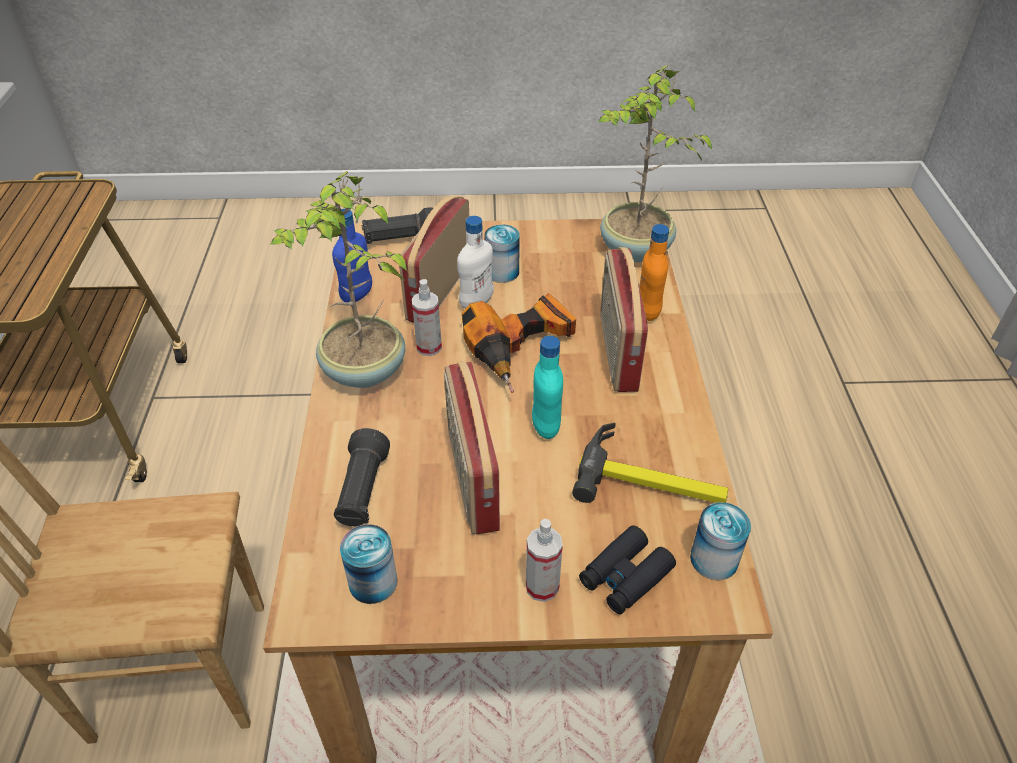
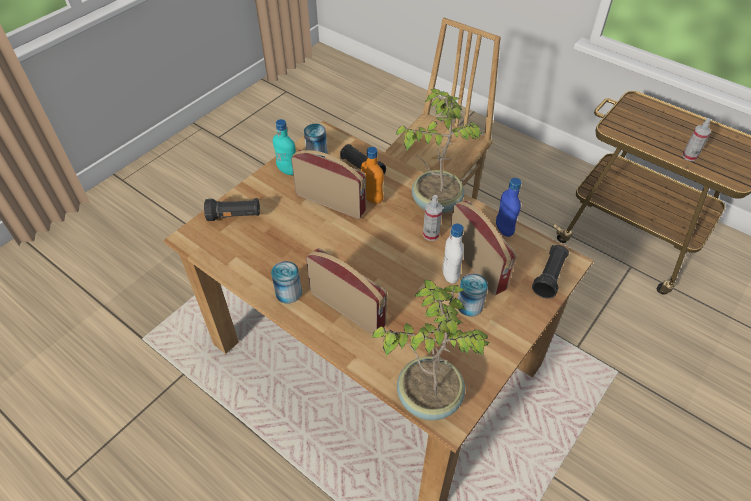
camera: 130 degrees right, 5 degrees up
(523, 348) = (392, 270): power drill -> none
(542, 586) = (260, 192): spray bottle -> spray bottle (689, 156)
(545, 426) = (331, 243): turquoise bottle -> turquoise bottle (288, 170)
(625, 576) = (235, 216): black binoculars -> black flashlight
(648, 311) = (363, 350): orange bottle -> orange bottle (372, 198)
(652, 481) = (260, 257): hammer -> none
(714, 559) = (206, 247): can -> can (288, 292)

